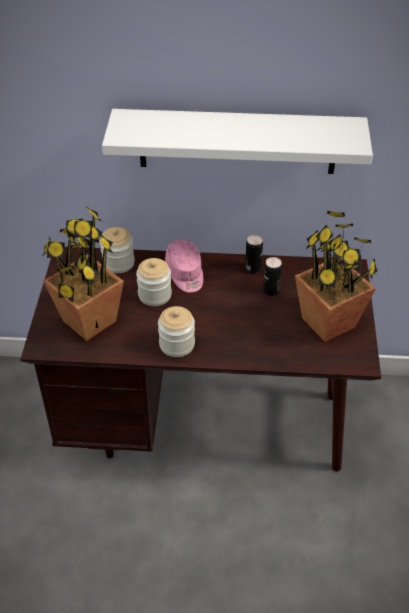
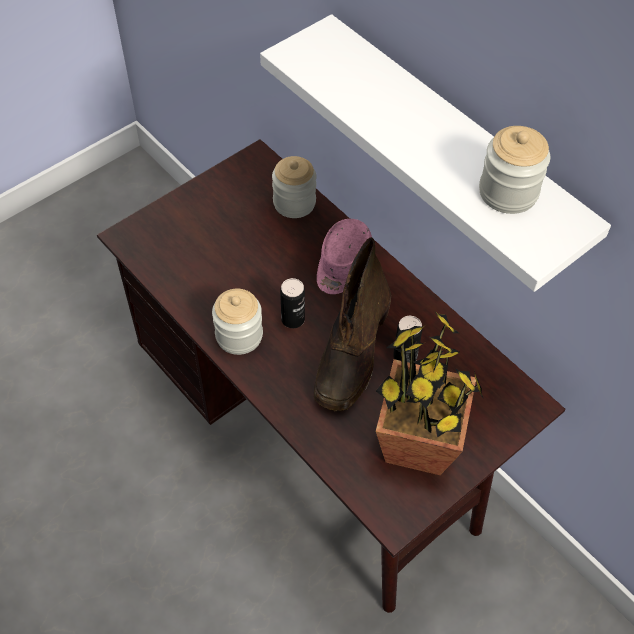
camera: 45 degrees right, 10 degrees up
(89, 321) = (193, 244): potted plant -> none
(155, 295) = (285, 265): jar -> jar (508, 192)
(244, 308) = (352, 352): none -> brown boot
(253, 268) = (419, 315): can -> can (293, 319)

